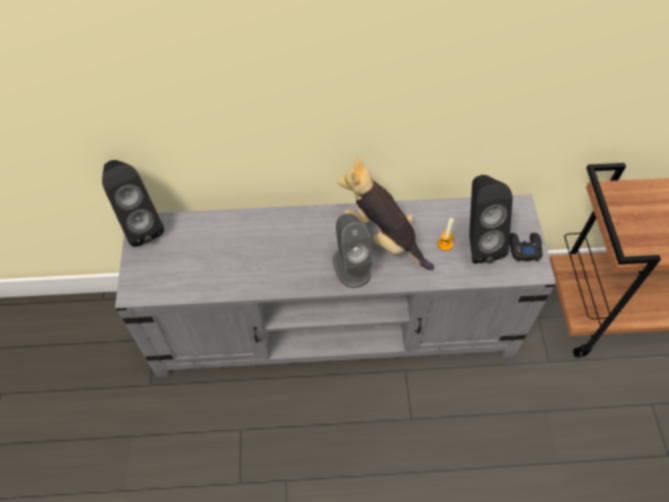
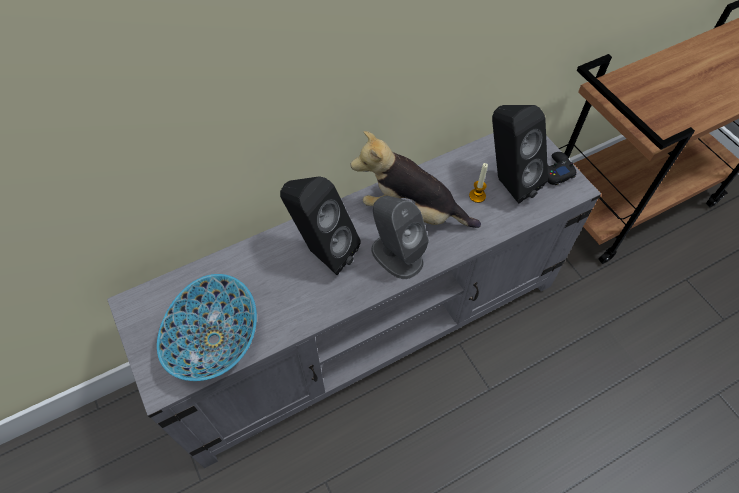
camera: 25 degrees left, 0 degrees up
(140, 225) = (130, 305): black speaker -> black speaker (322, 252)
(183, 274) = (213, 340): none -> bowl

